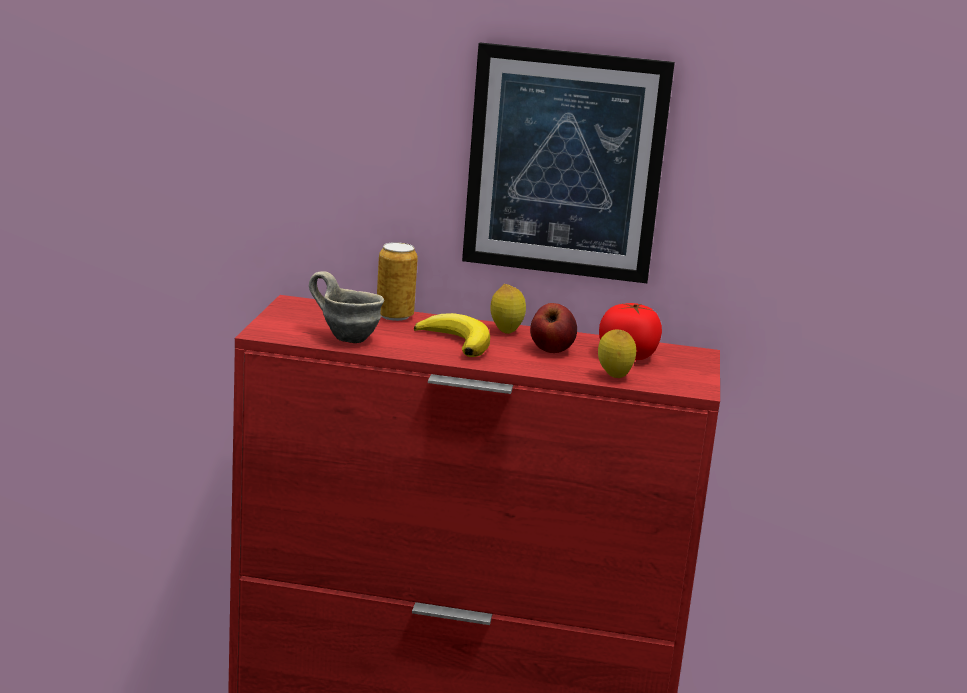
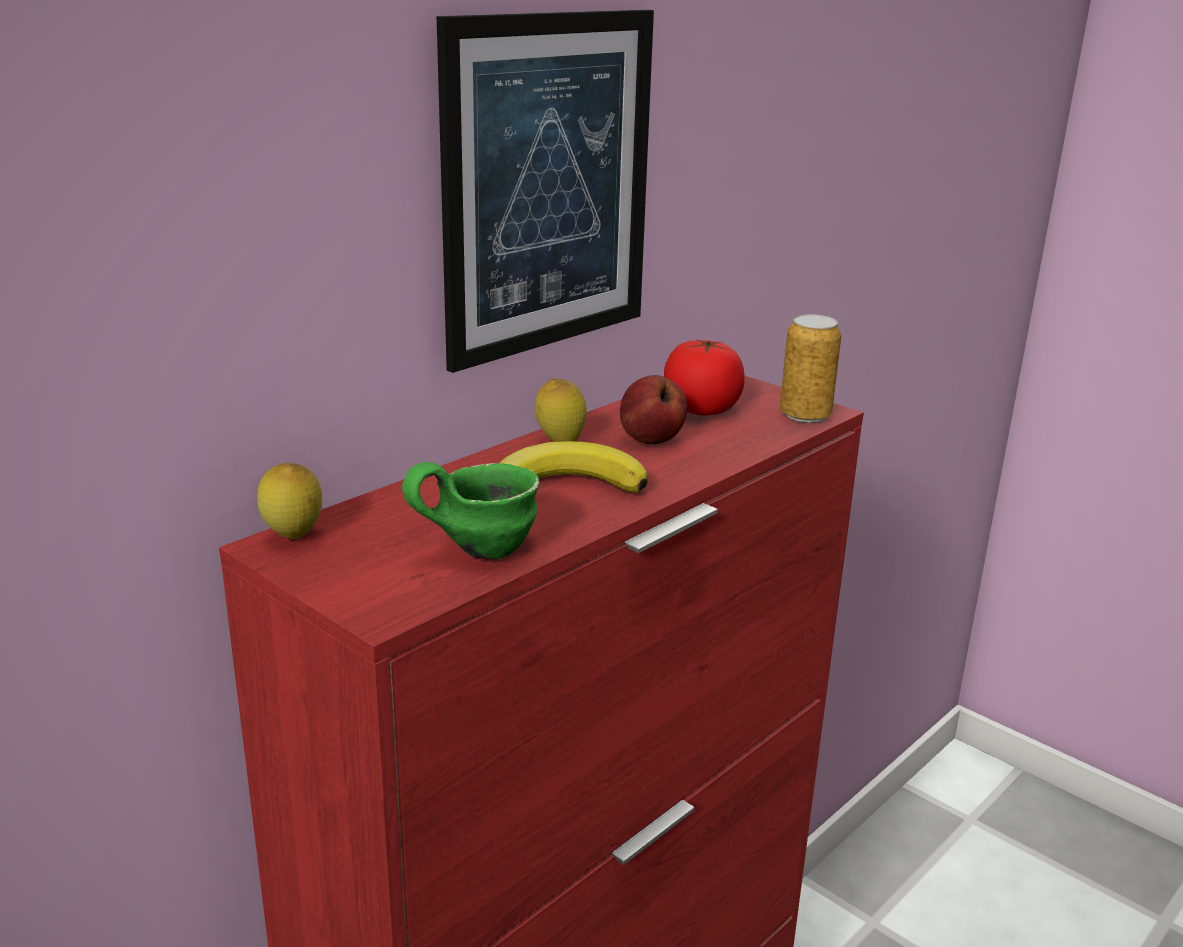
camera: 55 degrees left, 5 degrees up
(347, 337) = (477, 550): grey mug -> green mug
(394, 316) = (425, 491): can -> can (805, 415)
(614, 377) = (765, 437): lemon -> lemon (293, 539)

